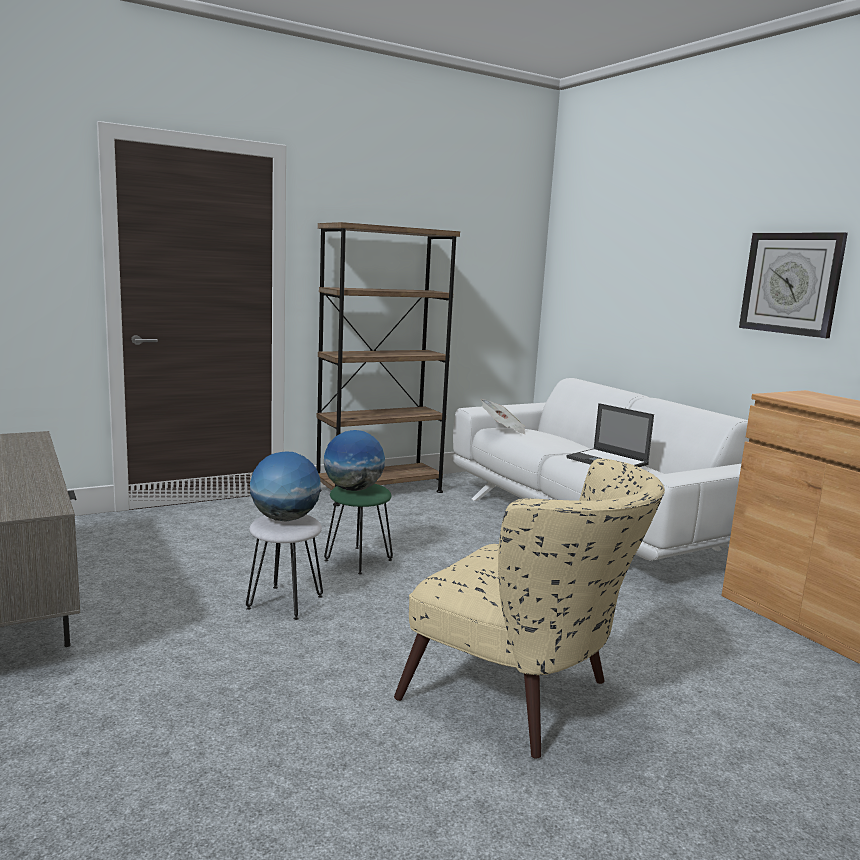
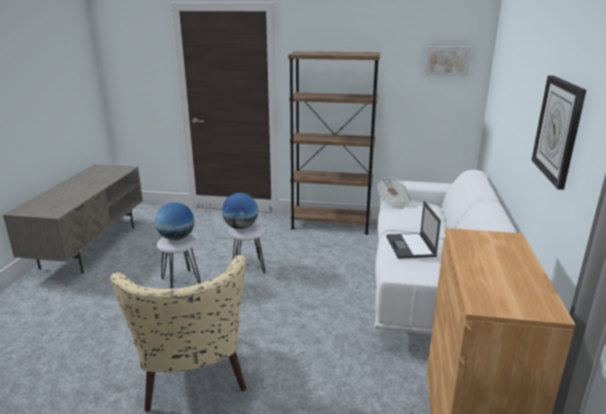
camera: 40 degrees right, 10 degrees up
(359, 560) = (249, 267): green stool -> white stool
(503, 247) = (447, 60): none -> picture

